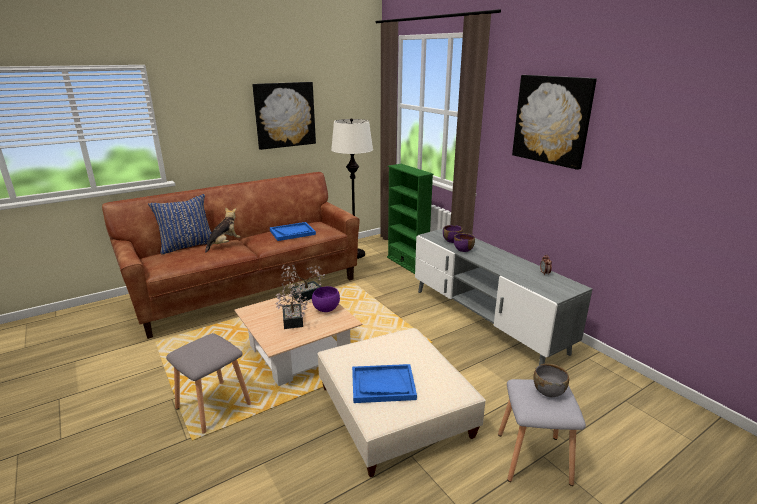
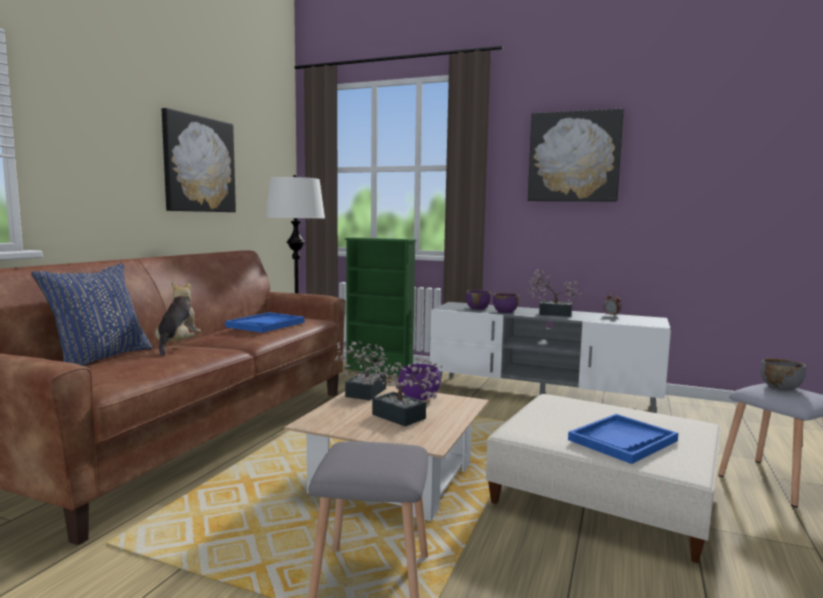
camera: 35 degrees left, 15 degrees down
(495, 259) = (551, 313): none -> potted plant

